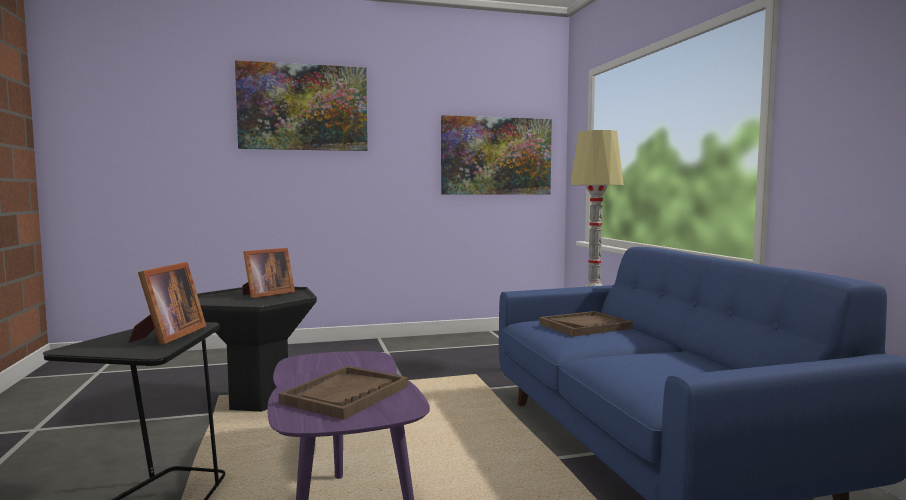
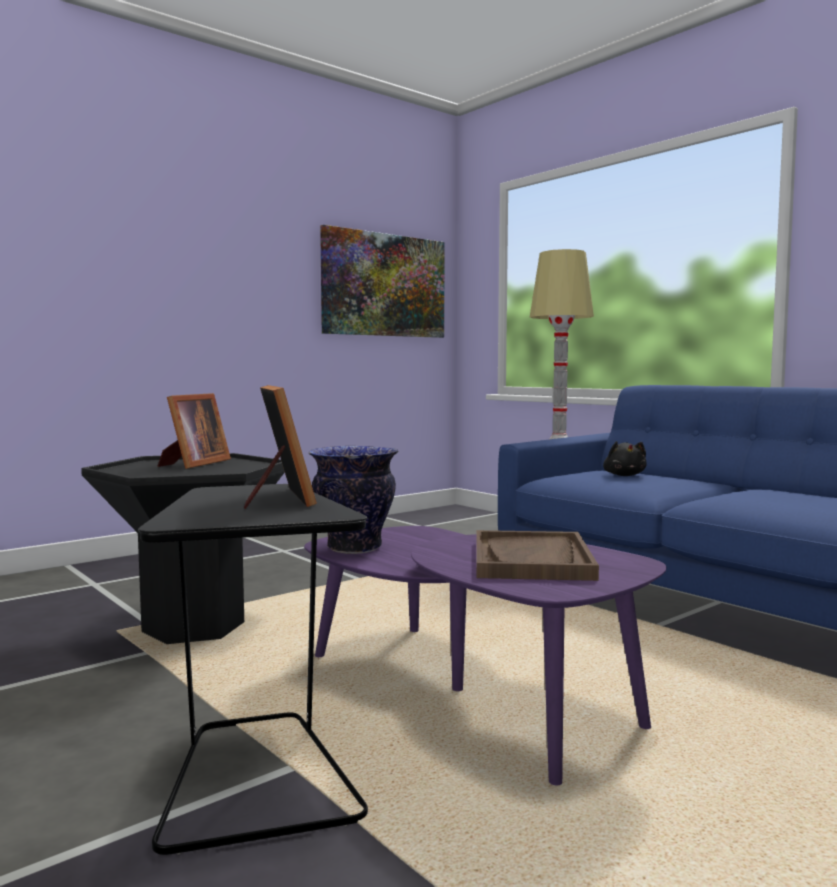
camera: 25 degrees left, 0 degrees up
(303, 107) = (137, 194): picture -> none
(303, 365) = (353, 548): none -> vase
(585, 326) = (624, 475): brown tray -> black plush toy

